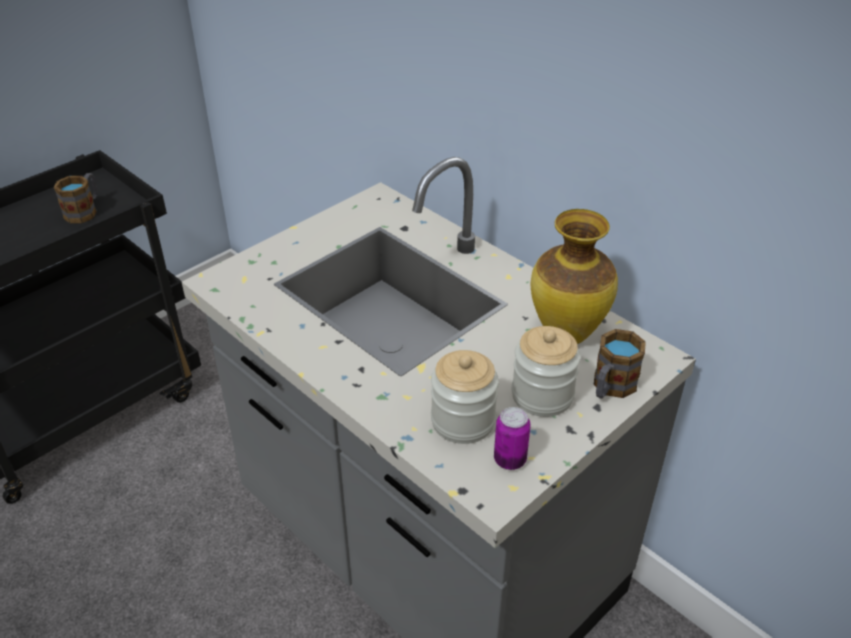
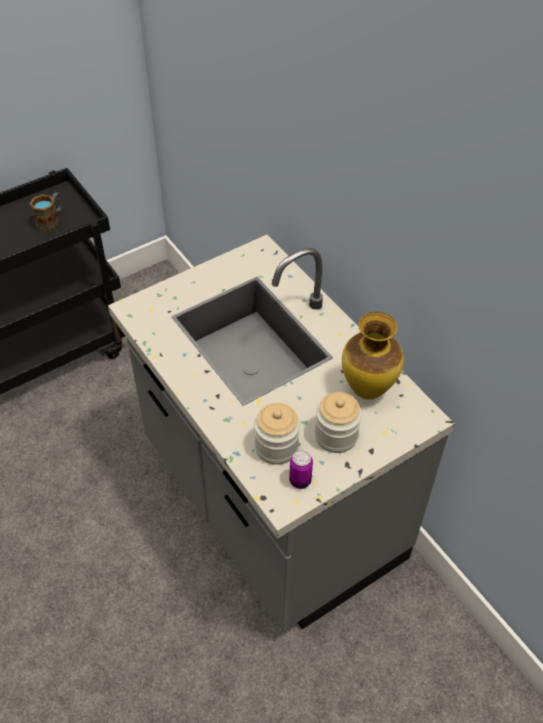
camera: 10 degrees right, 10 degrees up
(610, 387) = (385, 437): mug -> none

